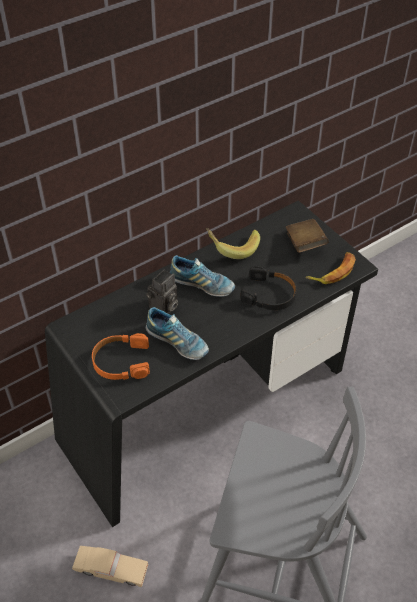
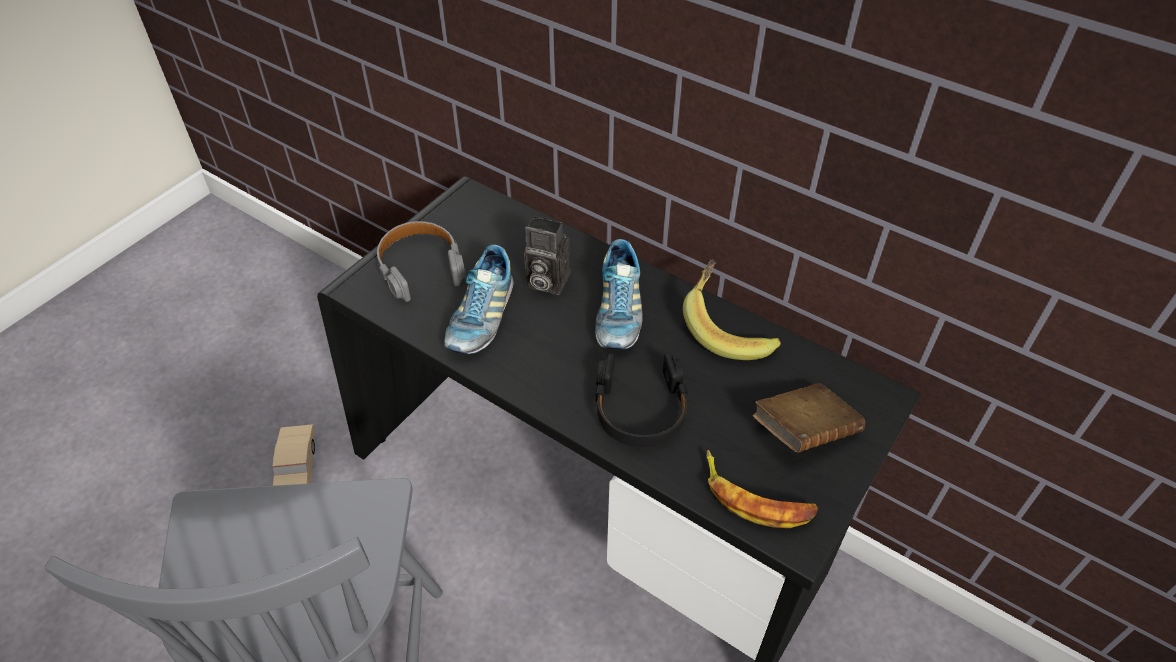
camera: 70 degrees right, 0 degrees up
(121, 362) = (420, 266): orange headphones -> grey headphones

